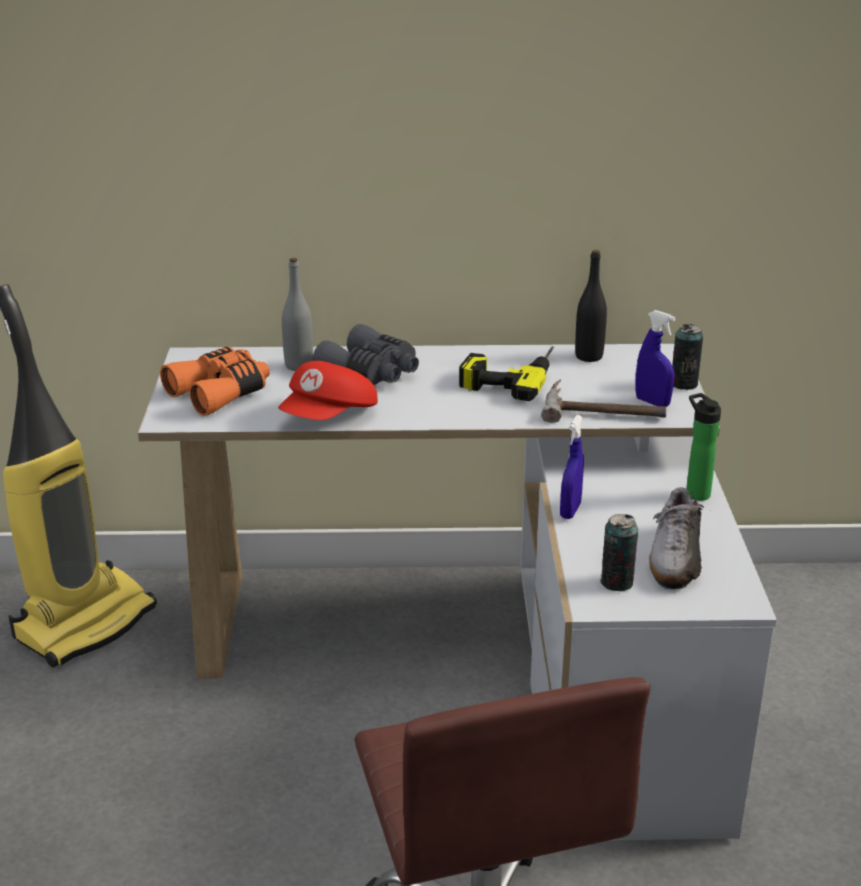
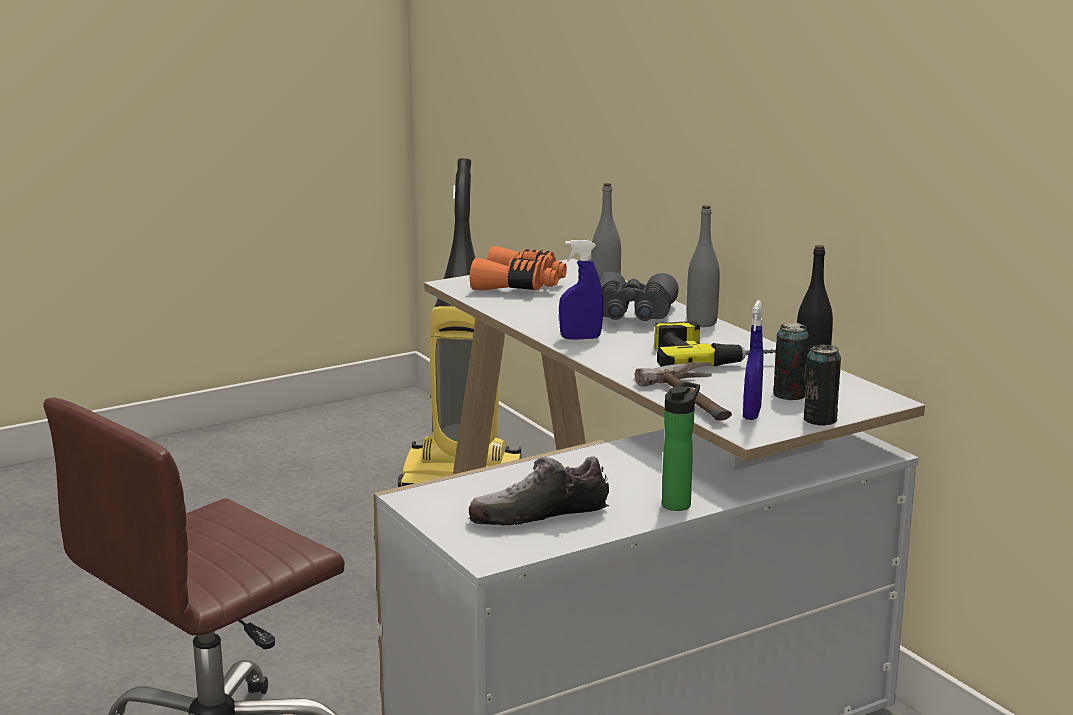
camera: 60 degrees right, 10 degrees down
(330, 417) = (529, 320): red cap -> none
(426, 354) = (701, 323): none -> grey bottle
(570, 511) = (564, 459): blue spray bottle -> blue spray bottle (580, 338)
(616, 582) = (460, 500): can -> can (789, 395)

